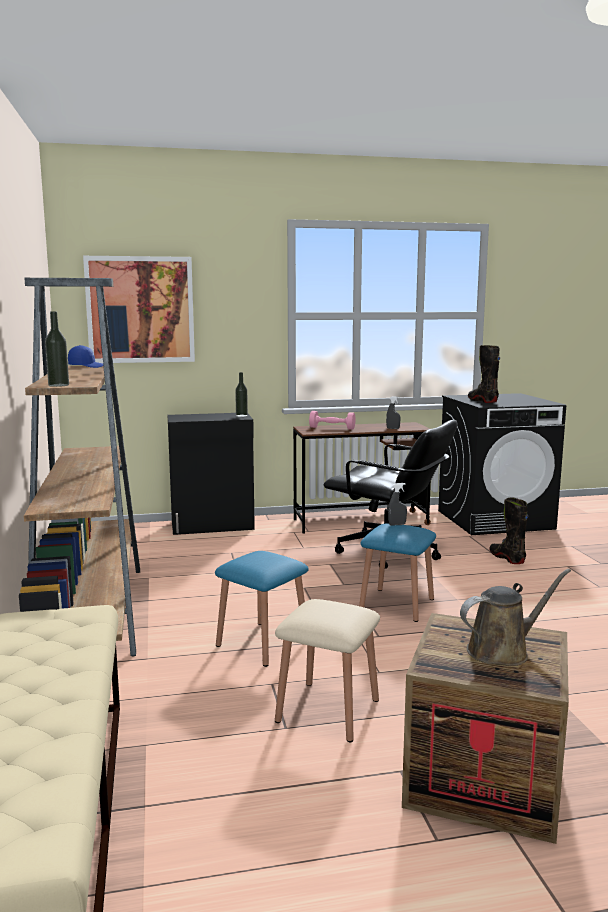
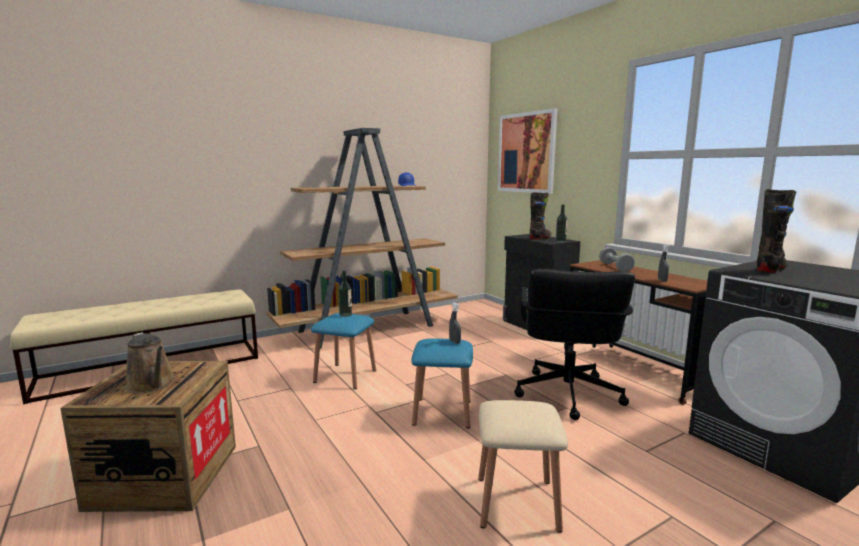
camera: 70 degrees right, 0 degrees up
(58, 385) = (303, 187): bottle -> bottle (345, 315)
(328, 710) = (258, 409): beige stool -> beige stool (517, 502)
(332, 428) = (615, 267): pink dumbbell -> grey dumbbell
(507, 558) = (638, 463): black boot -> black boot (540, 238)

